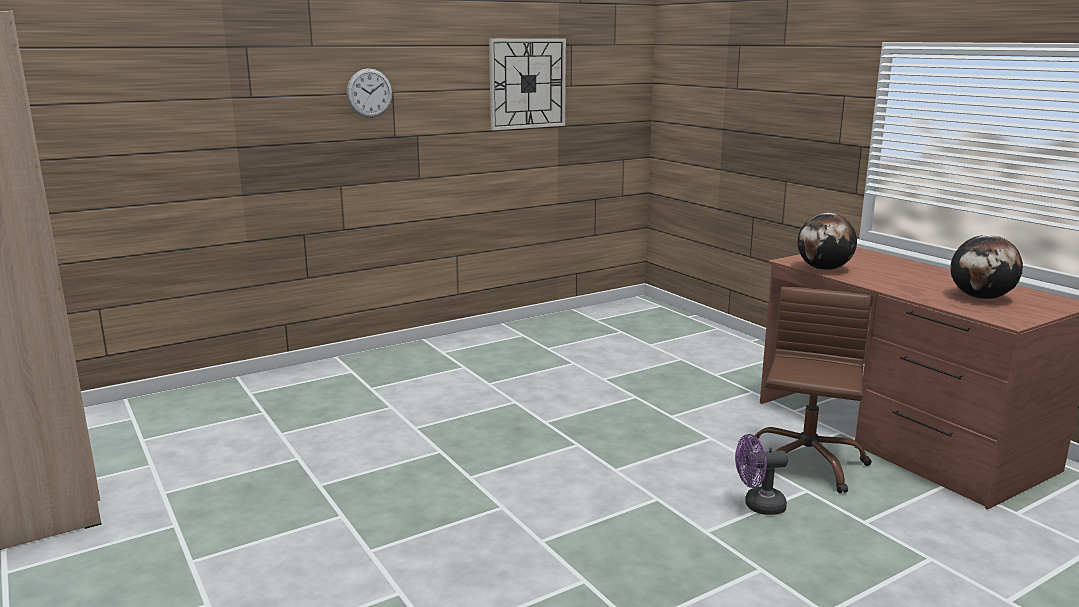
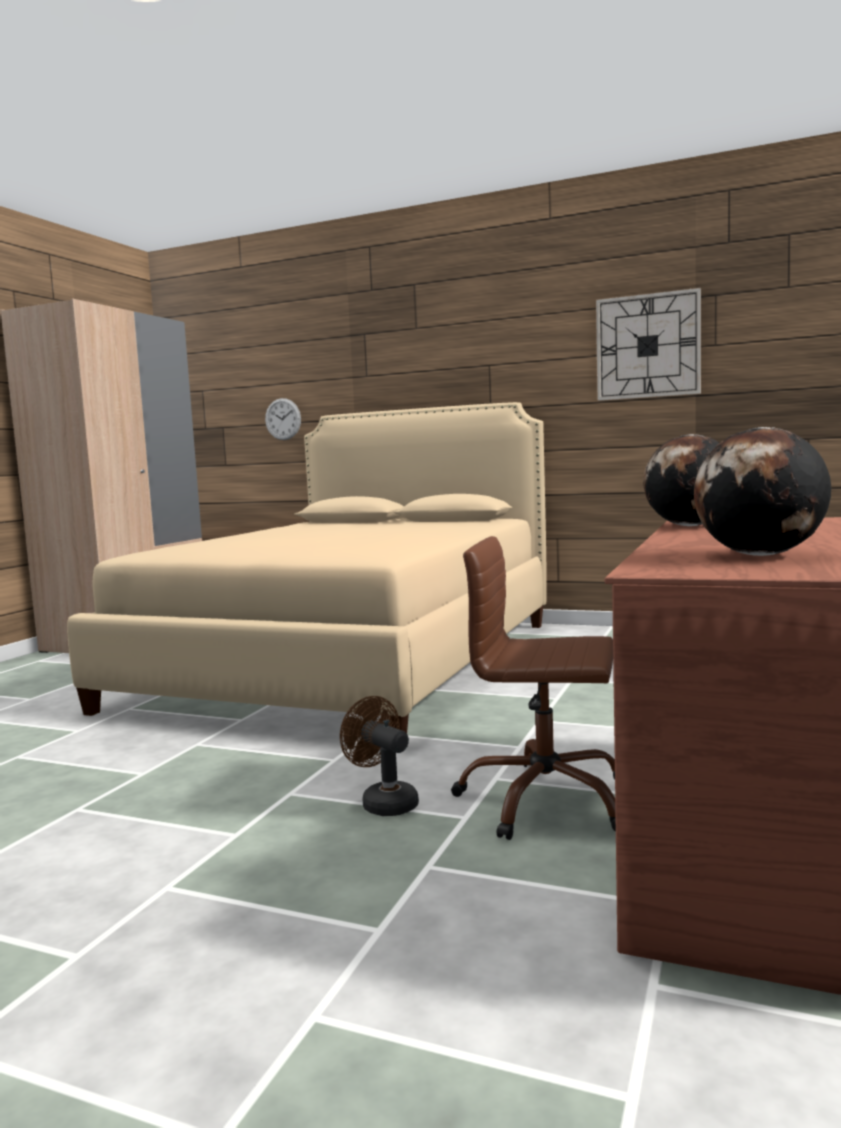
camera: 55 degrees right, 10 degrees down
(369, 93) = (464, 367): wall clock -> wall clock (283, 419)
(415, 422) = (351, 662): none -> beige bed
(758, 506) = (383, 802): purple fan -> brown fan
(805, 462) = (545, 801): brown office chair -> brown office chair turned 150 degrees counterclockwise

